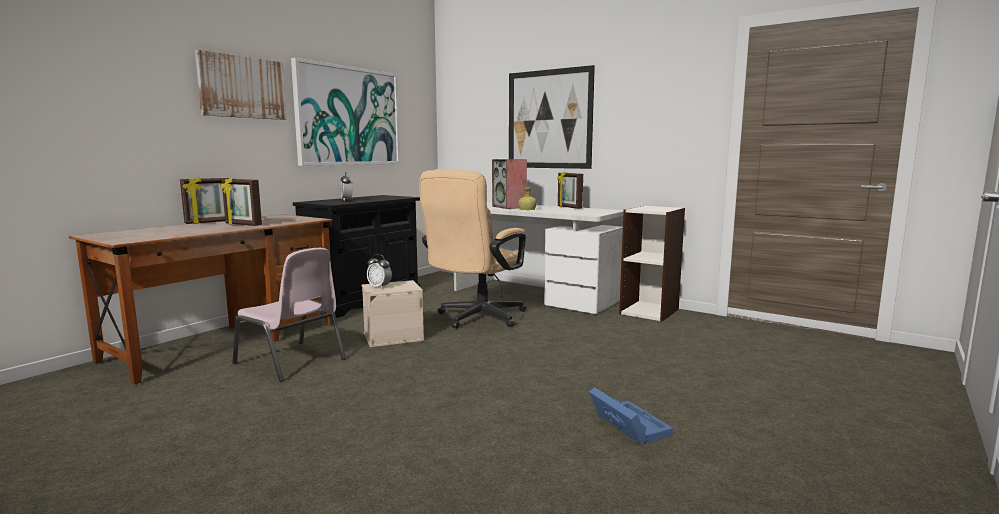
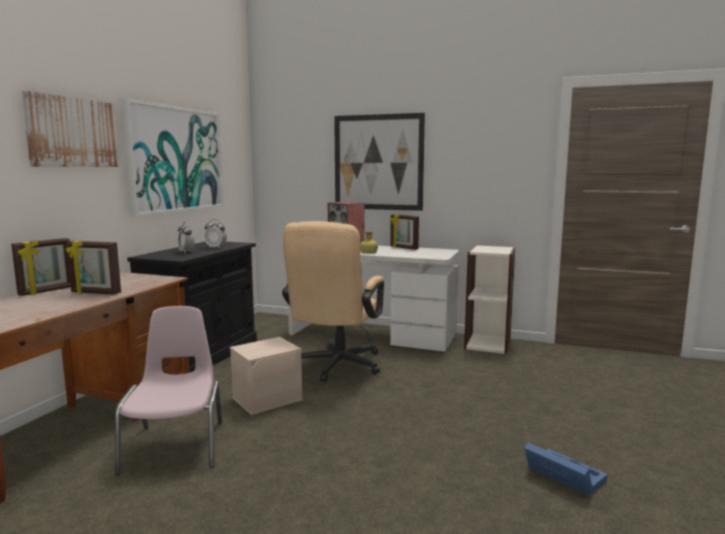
camera: 15 degrees left, 0 degrees up
(291, 362) = (176, 445): pink chair -> pink chair turned 120 degrees counterclockwise
(379, 287) = (253, 349): alarm clock -> alarm clock (216, 247)

